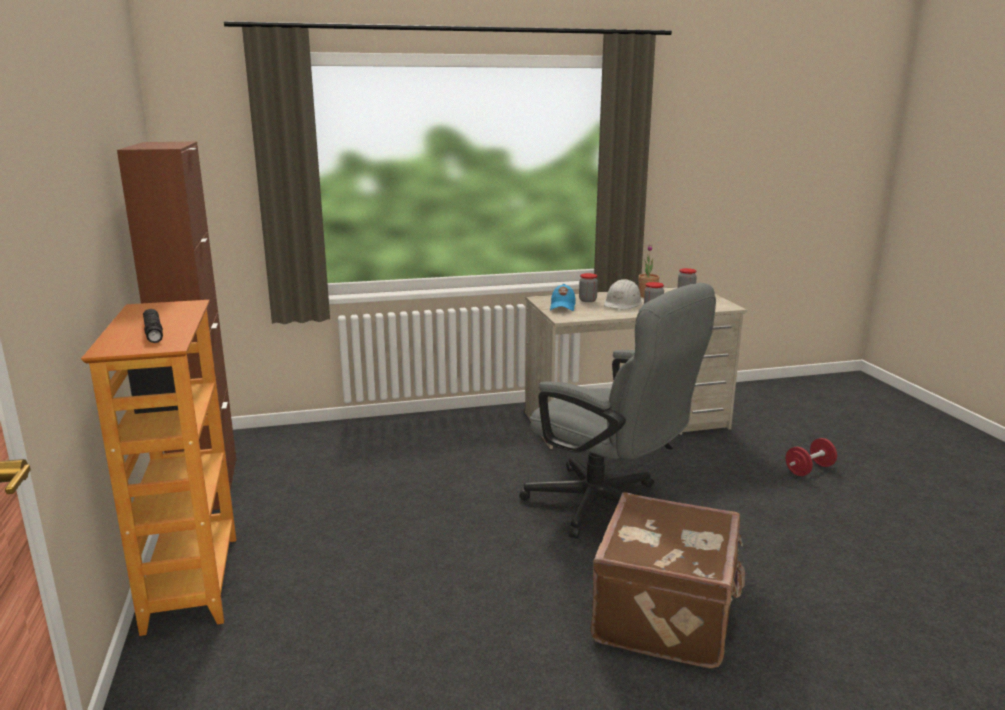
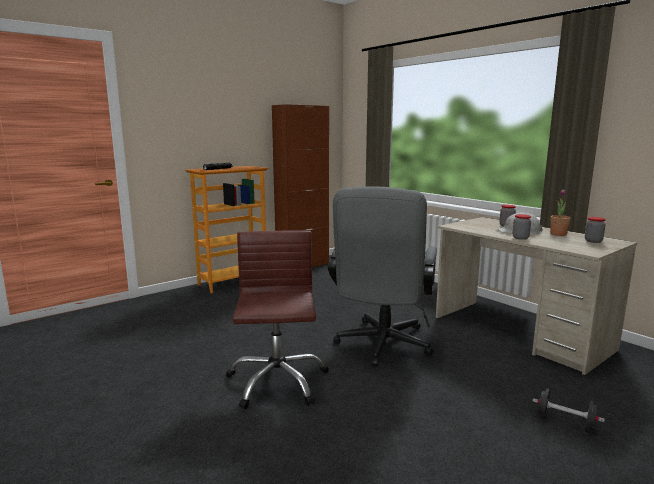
camera: 65 degrees right, 5 degrees down
(562, 307) = (476, 223): blue cap -> none
(667, 615) = (277, 381): brown suitcase -> brown office chair
(809, 469) = (565, 423): red dumbbell -> black dumbbell

